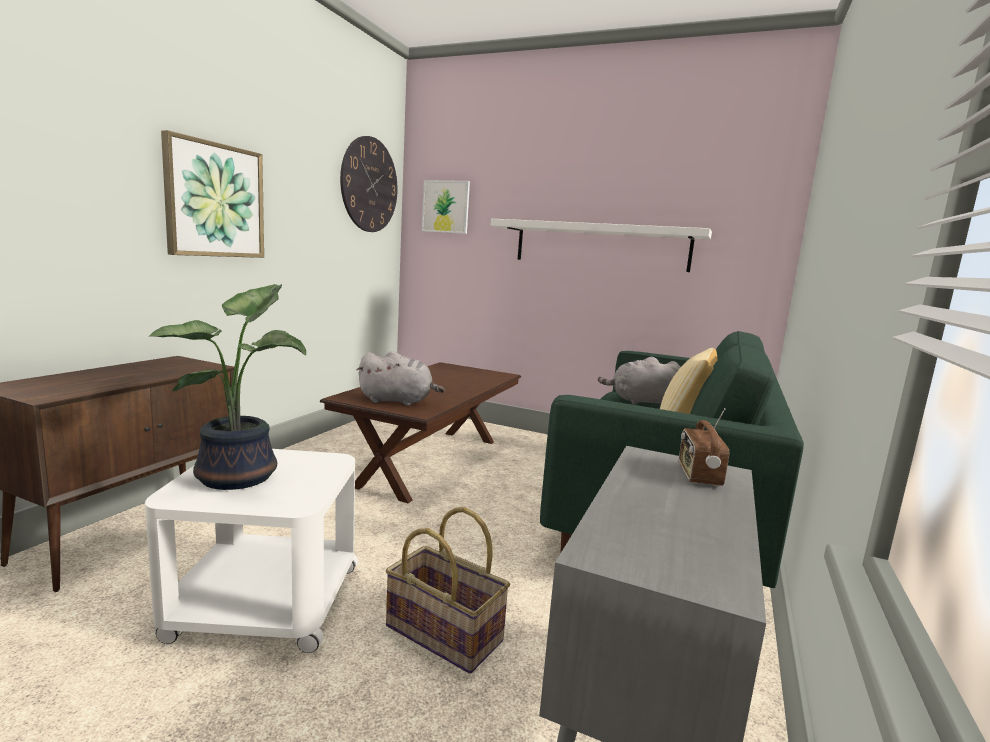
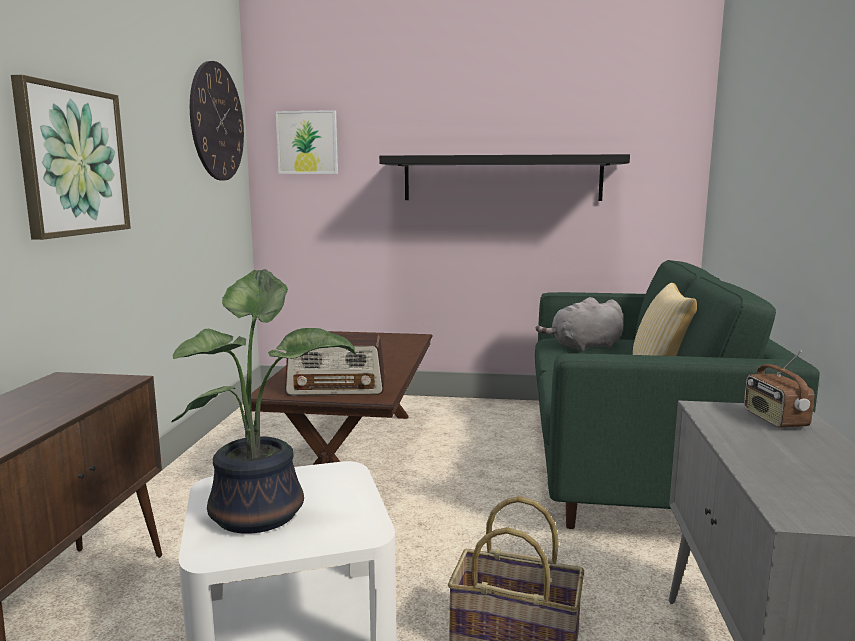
camera: 15 degrees left, 0 degrees up
(398, 401) = (337, 387): grey plush toy -> radio
(600, 246) = (502, 178): white shelf -> black shelf

